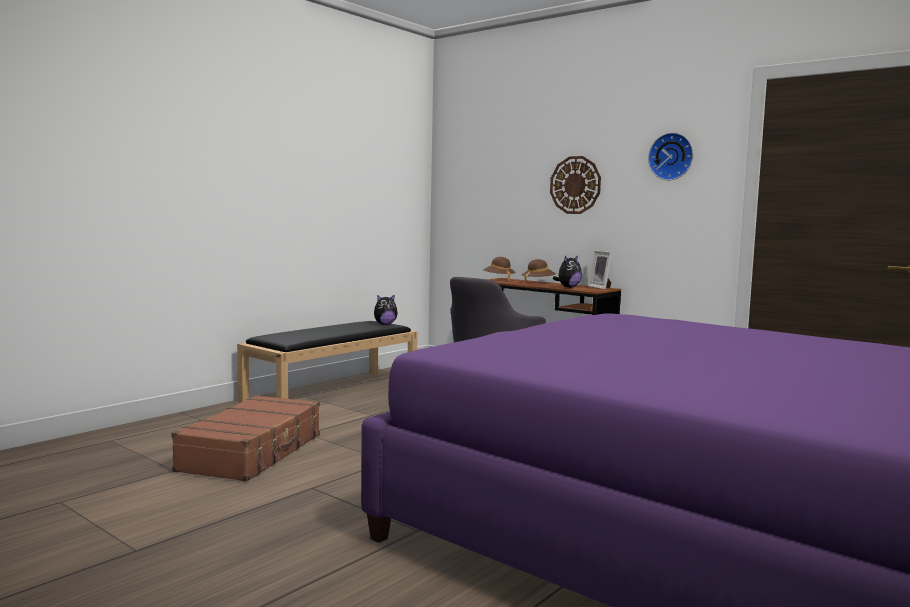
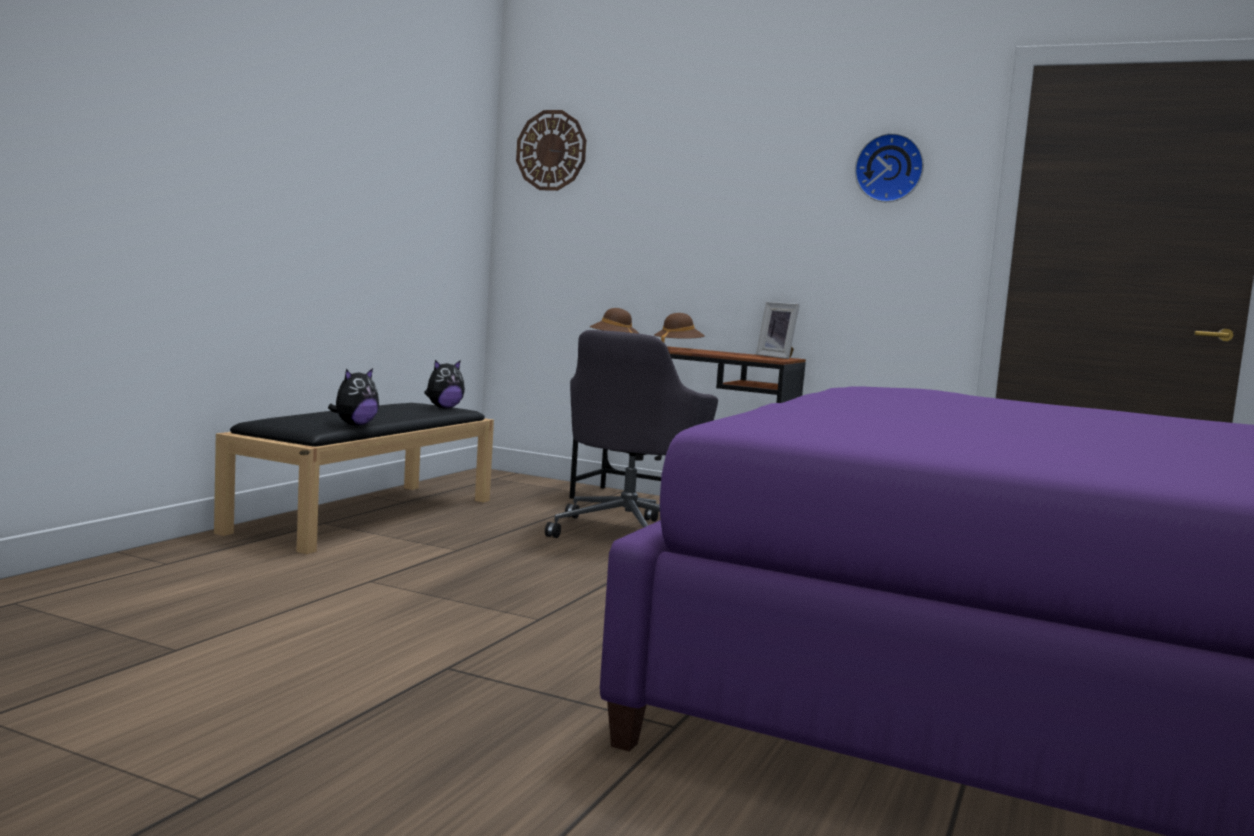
camera: 15 degrees left, 0 degrees up
(253, 452) = (302, 614): brown suitcase -> none
(568, 287) = (734, 355): plush toy -> plush toy (354, 425)
(575, 185) = (737, 204): wall clock -> wall clock (551, 150)

